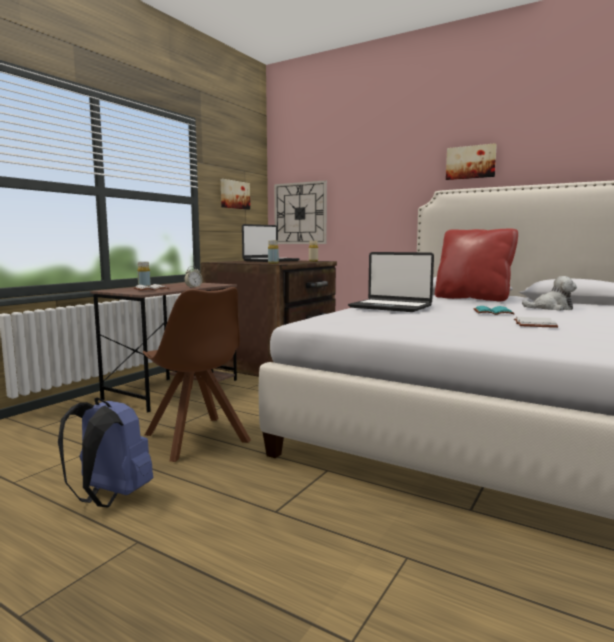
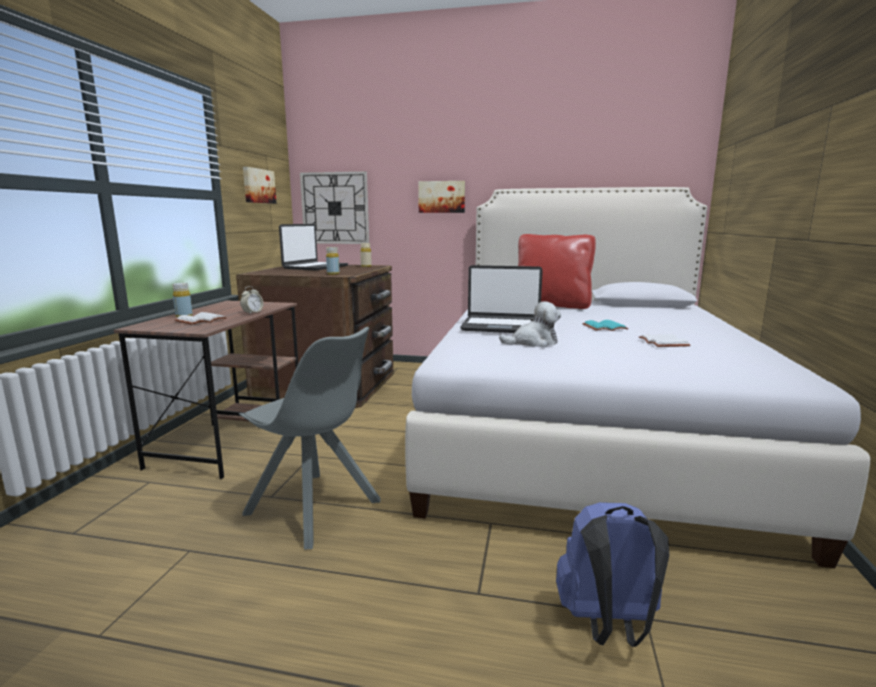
camera: 20 degrees left, 5 degrees up
(109, 497) = (263, 625): blue backpack -> blue backpack (607, 625)
(197, 439) = (314, 509): brown chair -> grey chair
(471, 162) = (529, 160): picture -> picture (441, 197)
(551, 308) = (638, 316): plush toy -> plush toy (533, 343)

